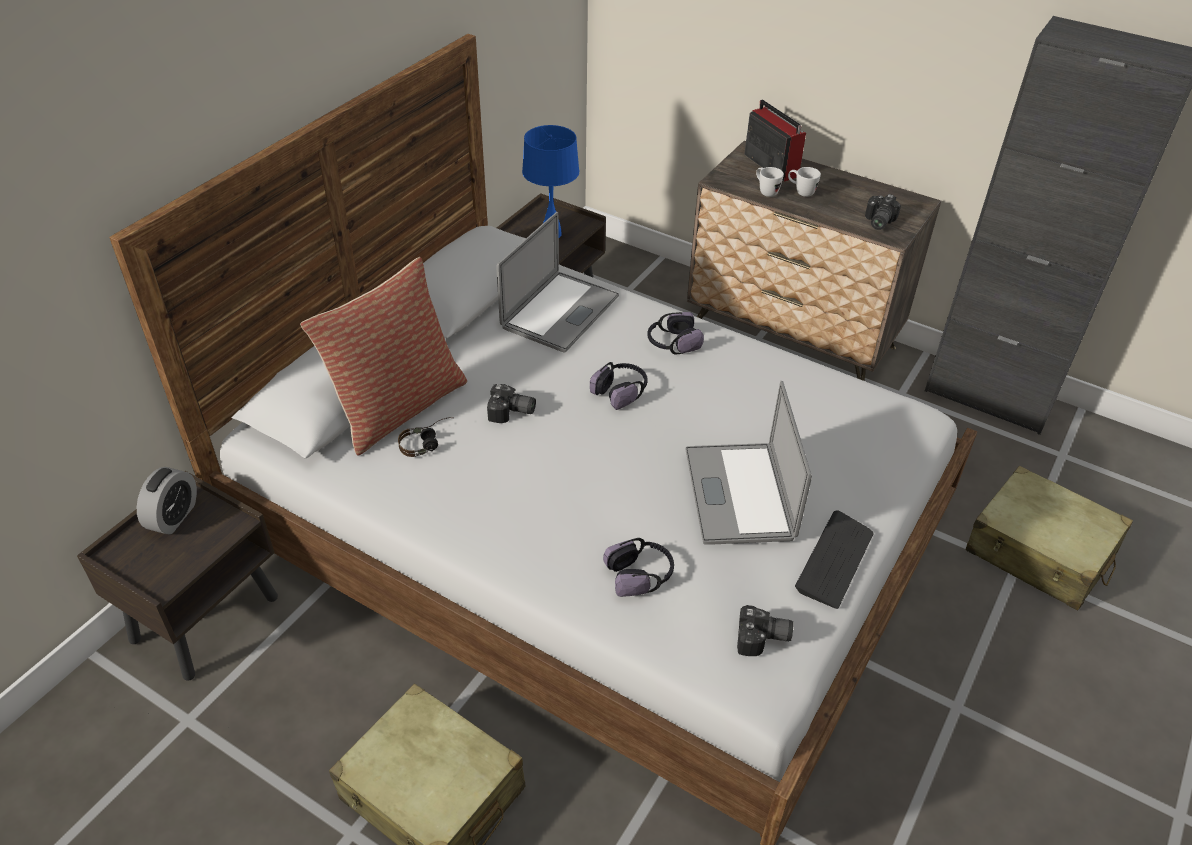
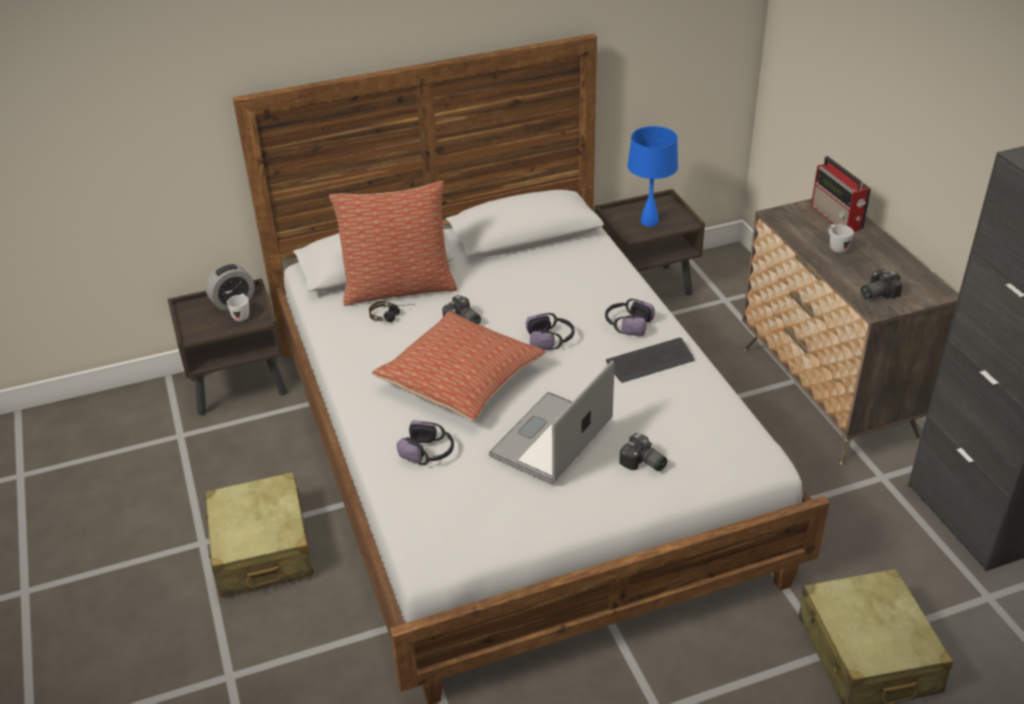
camera: 40 degrees right, 5 degrees down
(560, 311) = (571, 271): laptop -> none
(582, 477) = (461, 380): none -> pillow
(763, 640) = (459, 529): camera -> camera (643, 464)
(765, 191) = (805, 237): white mug -> white mug (242, 315)
(770, 164) = (837, 218): radio -> radio turned 150 degrees clockwise
(834, 560) = (568, 512): keyboard -> keyboard (650, 362)

